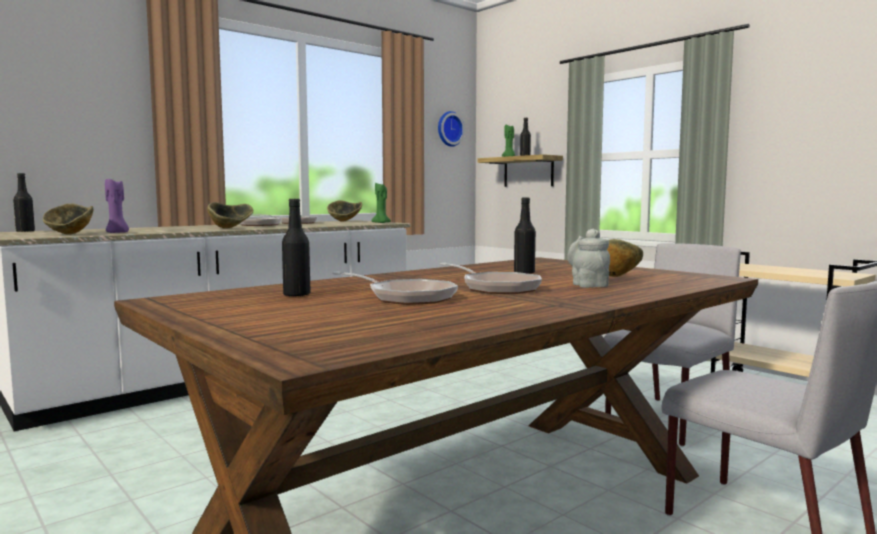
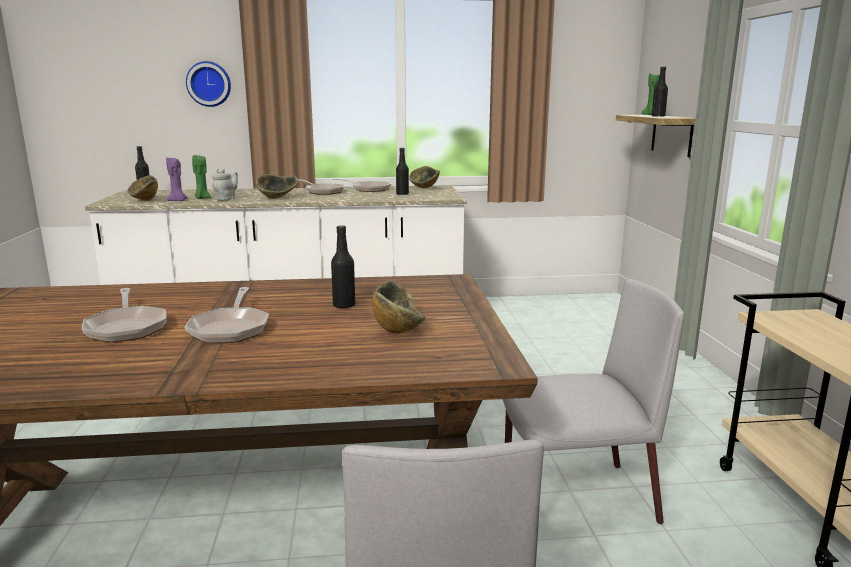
camera: 35 degrees right, 10 degrees up
(296, 295) = (87, 305): black bottle -> black bottle (402, 194)
(381, 223) = (439, 197): green candle -> green candle (202, 198)
(449, 129) = (594, 77): wall clock -> wall clock (209, 84)
(588, 285) = (316, 343): grey teapot -> grey teapot (226, 199)

